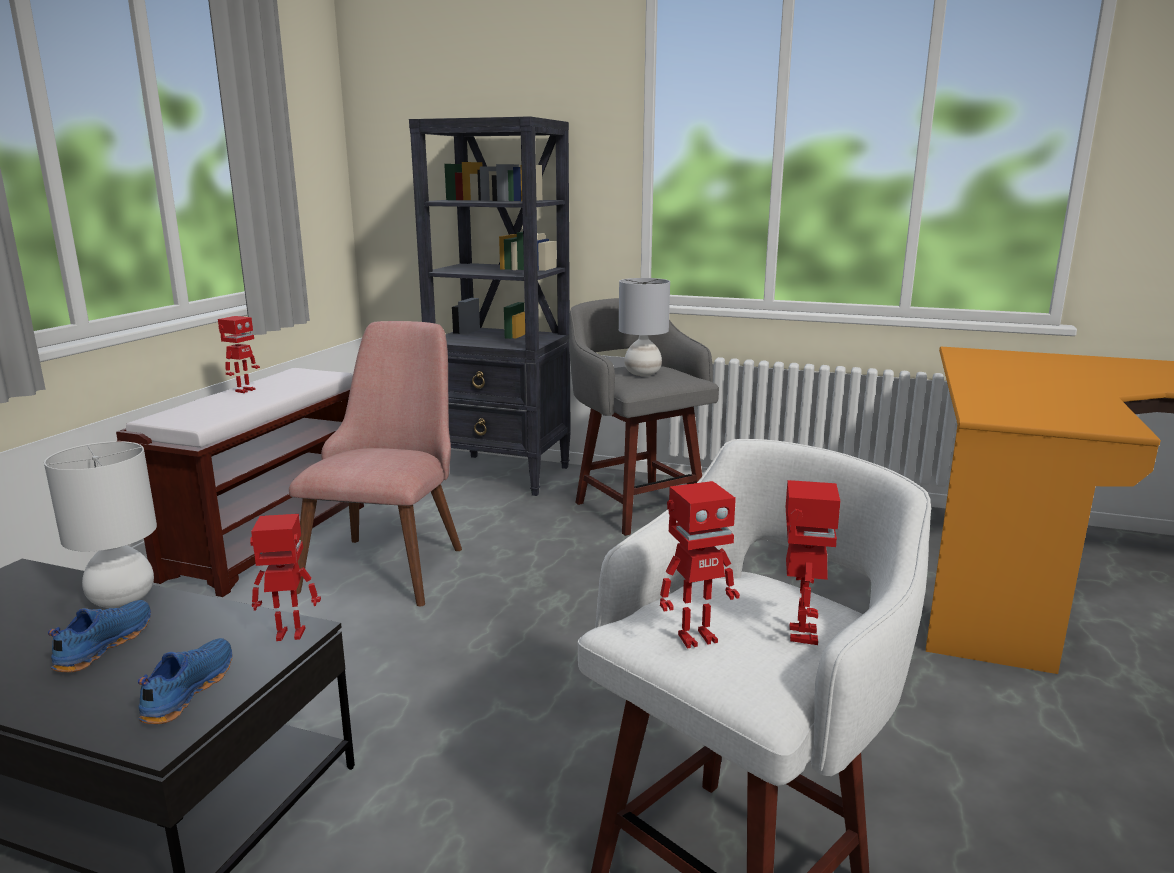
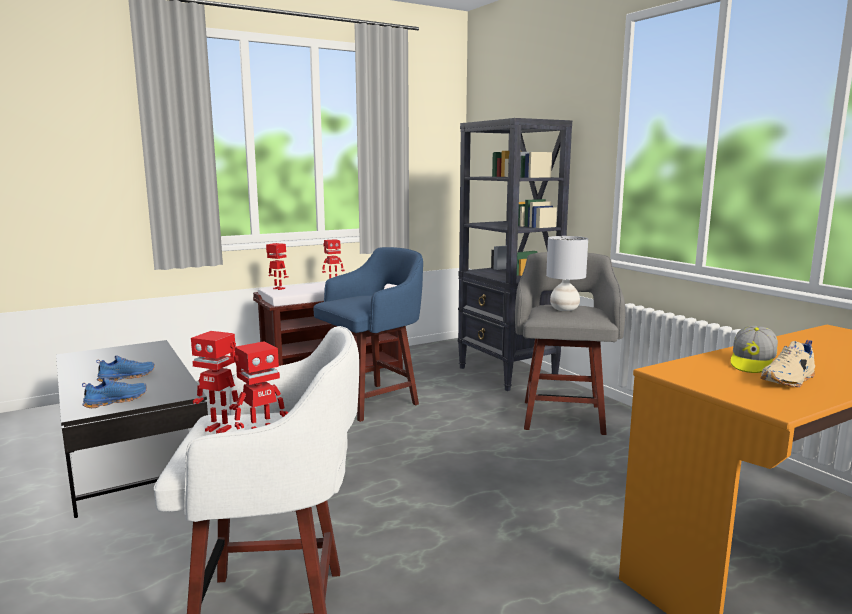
camera: 40 degrees right, 5 degrees down
(123, 599) = (162, 363): white table lamp -> none
(289, 635) = (181, 394): toy robot -> toy robot (278, 289)
(391, 560) = (372, 401): pink chair -> blue stool
(1006, 394) = (752, 363): none -> cap
(1064, 403) = (789, 380): none -> beige shoe

